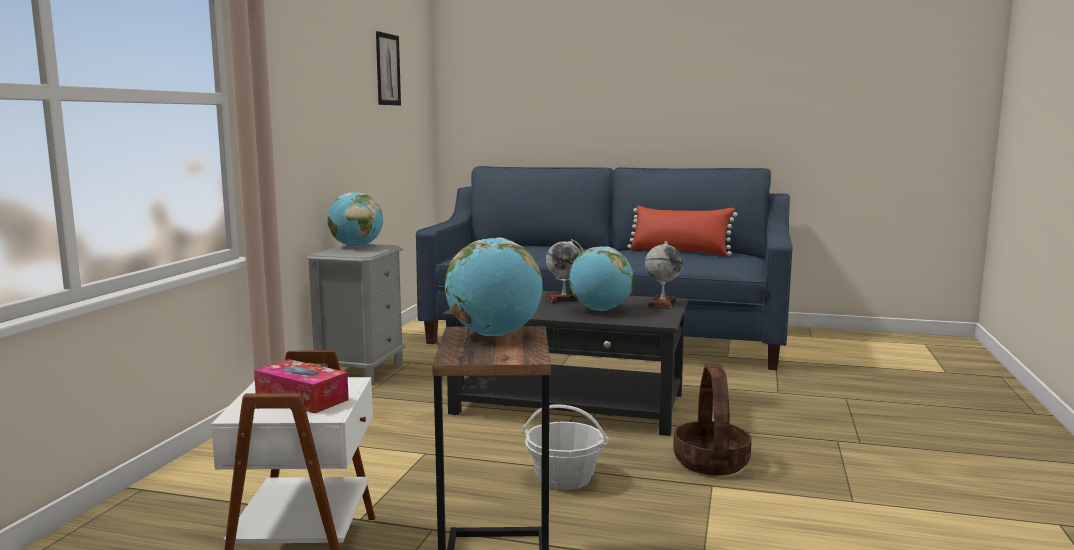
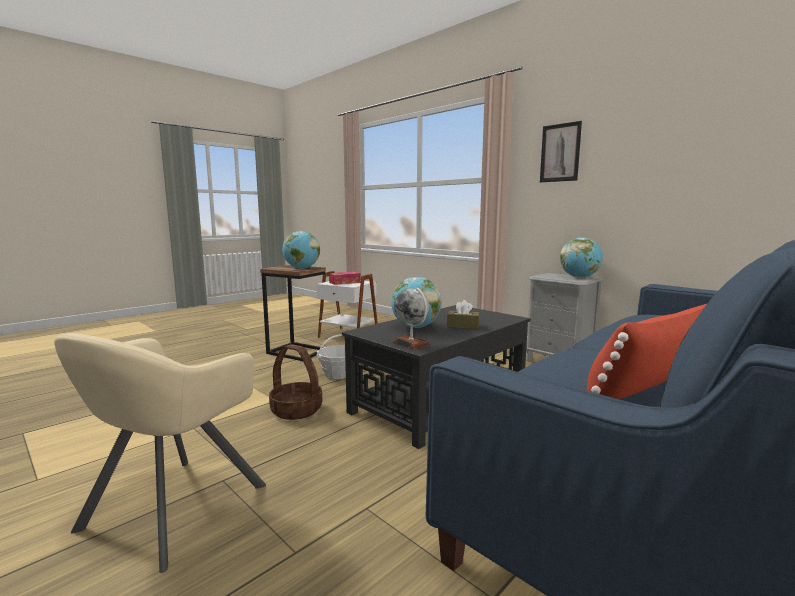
camera: 120 degrees right, 0 degrees up
(387, 69) = (733, 127): picture -> picture (560, 153)
(564, 299) = (463, 326): globe -> brown tissue box
(912, 444) = (174, 507): none -> beige armchair

